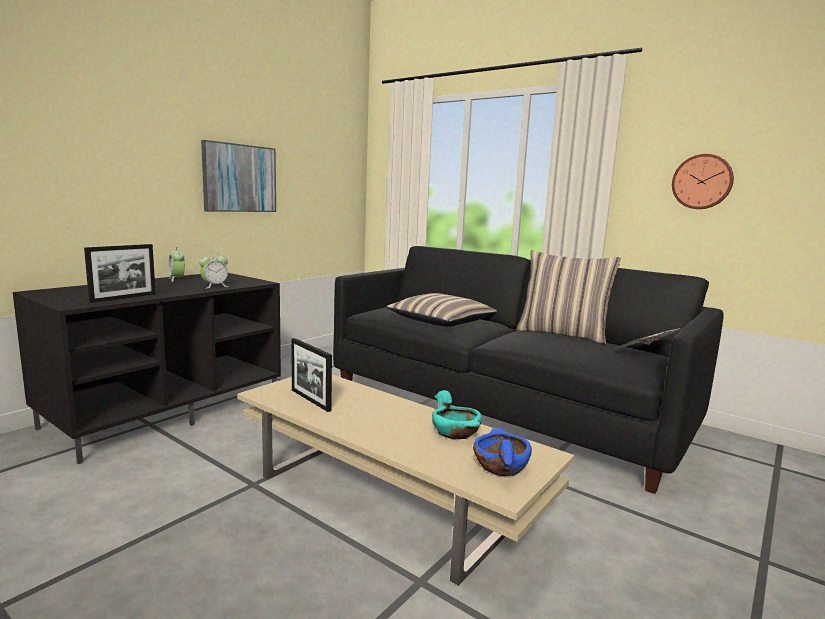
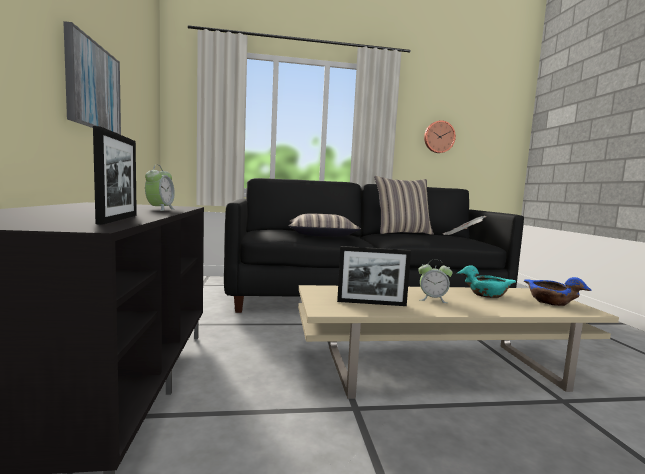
camera: 45 degrees left, 5 degrees down
(177, 279) = (75, 206): alarm clock -> alarm clock (432, 299)

